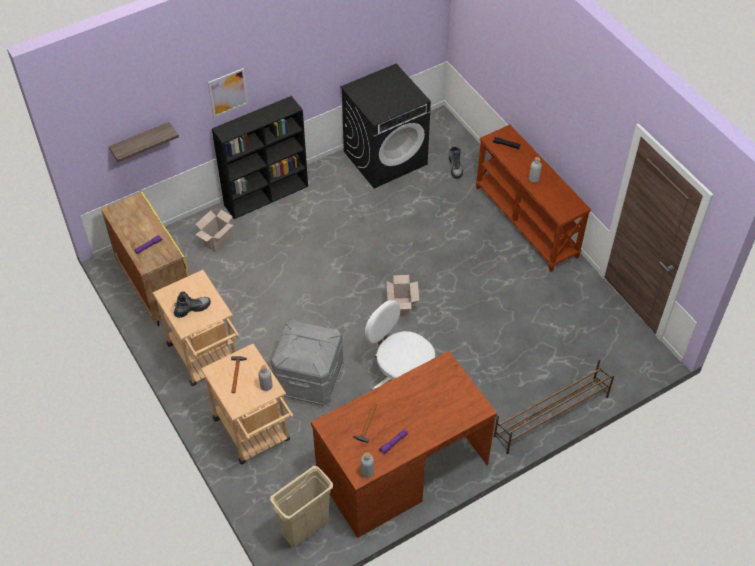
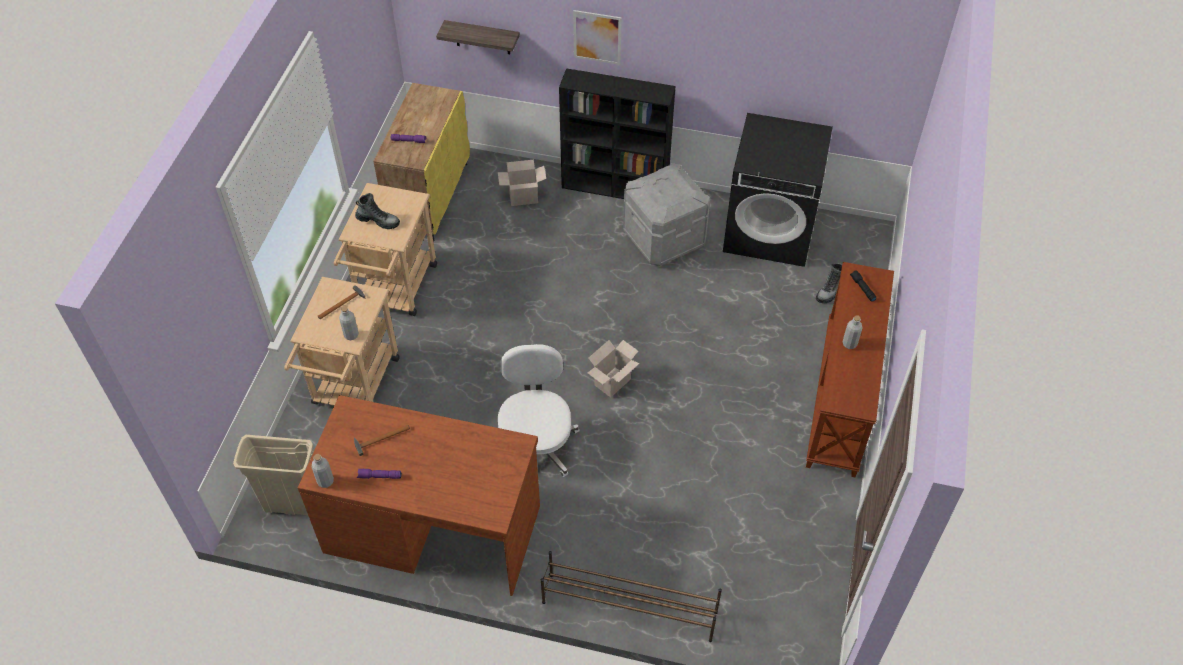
camera: 45 degrees right, 0 degrees up
(309, 380) = (452, 379): grey storage box -> grey storage box (663, 238)

